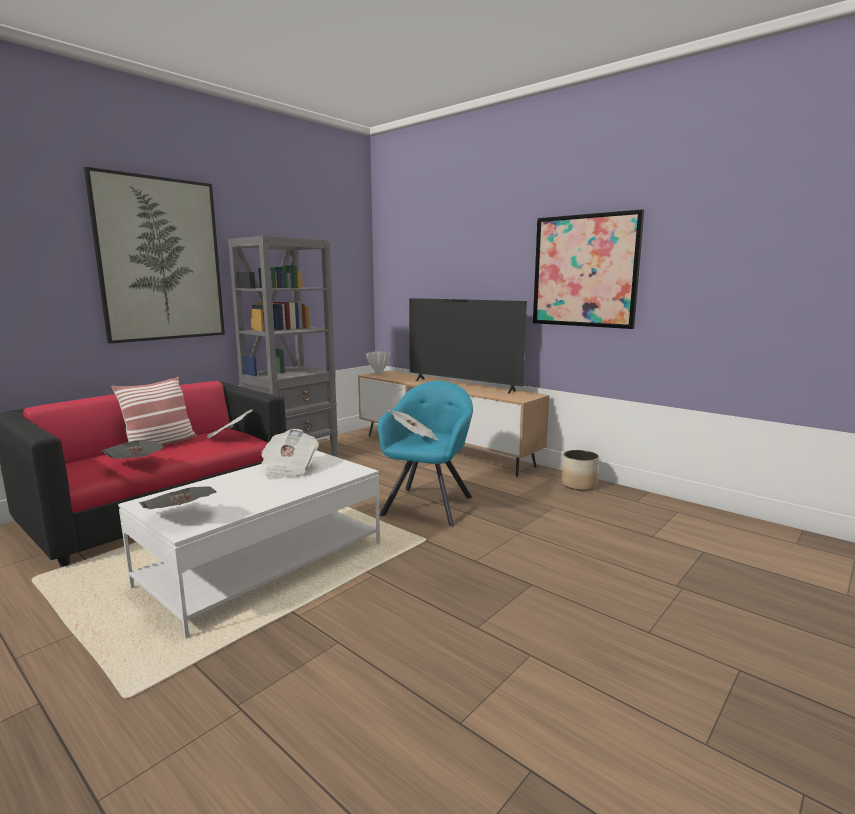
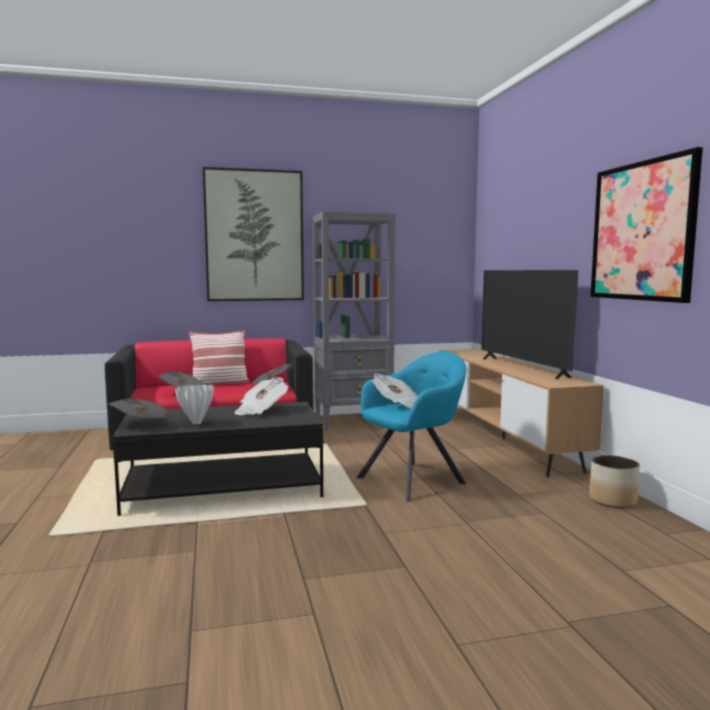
camera: 35 degrees right, 5 degrees down
(265, 564) = (224, 488): white coffee table -> black coffee table
(378, 374) = (460, 351): white vase -> white vase (195, 423)

